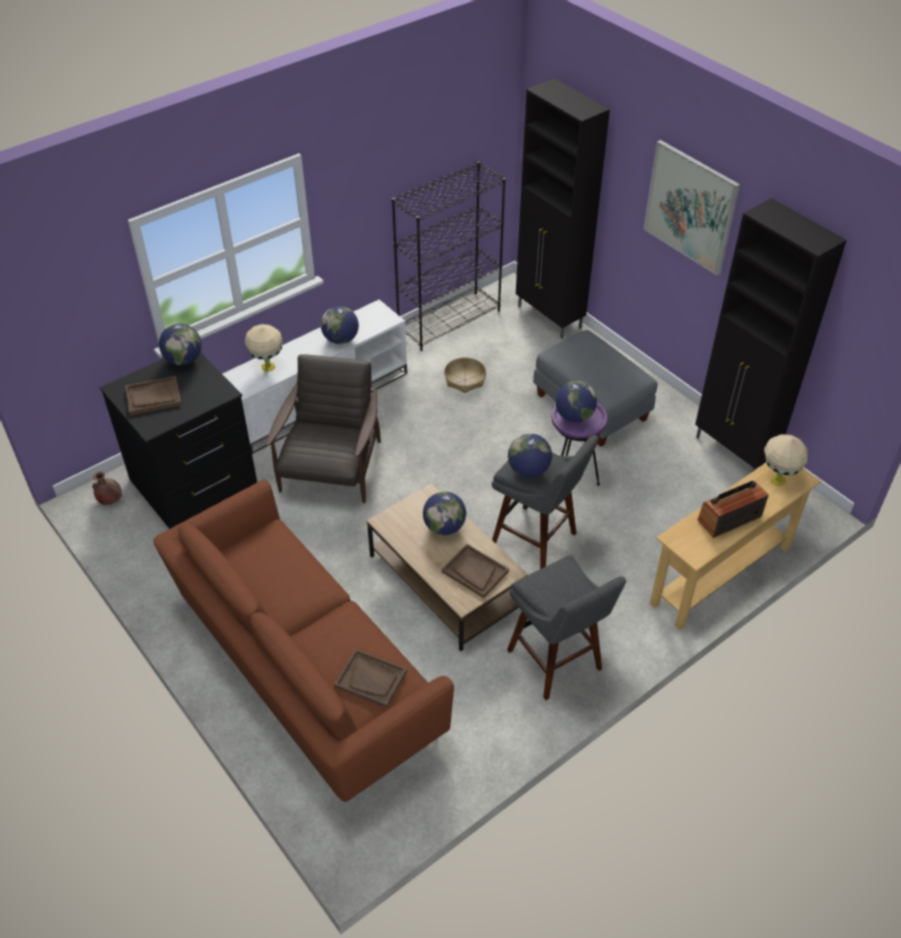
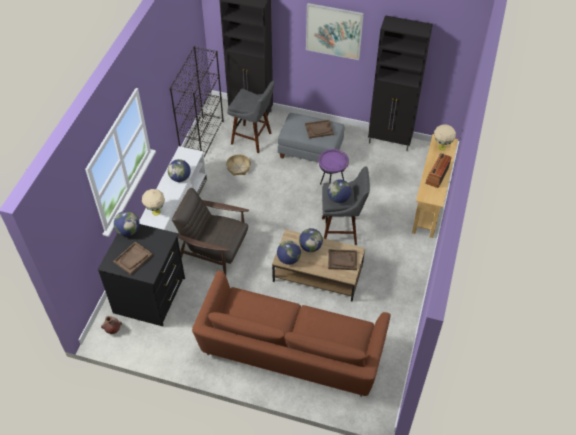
camera: 35 degrees left, 5 degrees up
(331, 469) = (214, 249): brown armchair -> brown armchair turned 45 degrees counterclockwise
(371, 679) = (346, 334): brown tray -> brown tray (319, 129)
(557, 663) = (396, 282): grey stool -> grey stool (253, 139)
(574, 416) = (331, 161): globe -> globe (288, 259)

